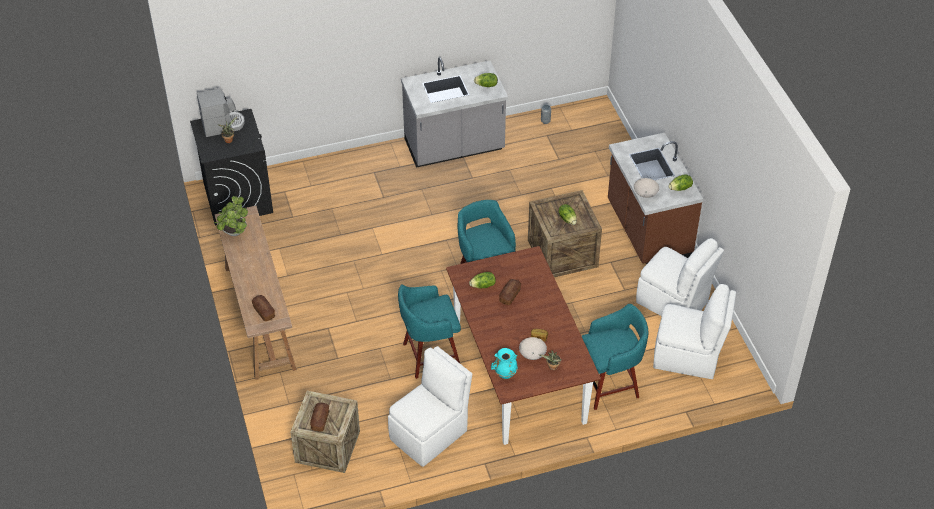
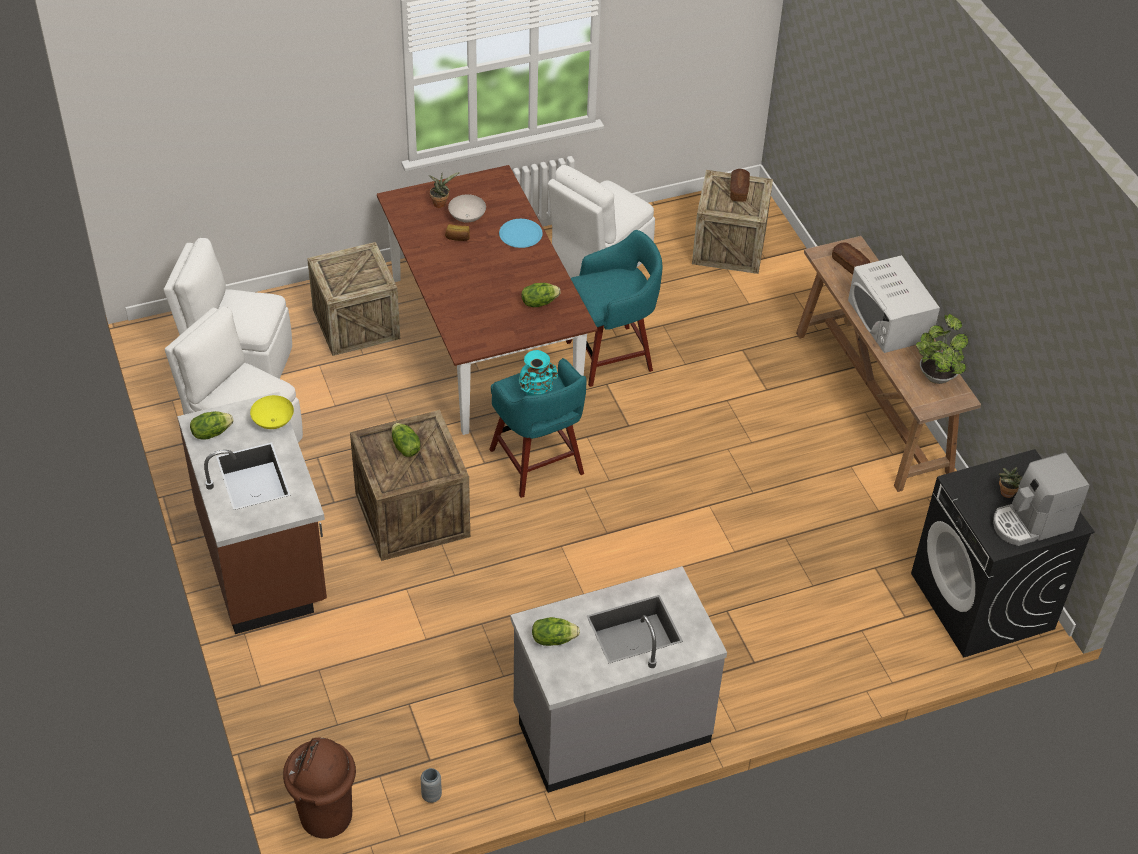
camera: 175 degrees right, 0 degrees up
(251, 270) = (889, 320): none -> white microwave
(493, 339) = (520, 234): none -> blue plate
(504, 373) = (504, 195): turquoise vase -> turquoise vase (536, 392)
(510, 295) = (499, 290): bread -> none
(596, 115) = (325, 817): none -> brown trash can
(610, 385) = (356, 324): turquoise stool -> crate
(645, 193) = (274, 422): white bowl -> yellow bowl

